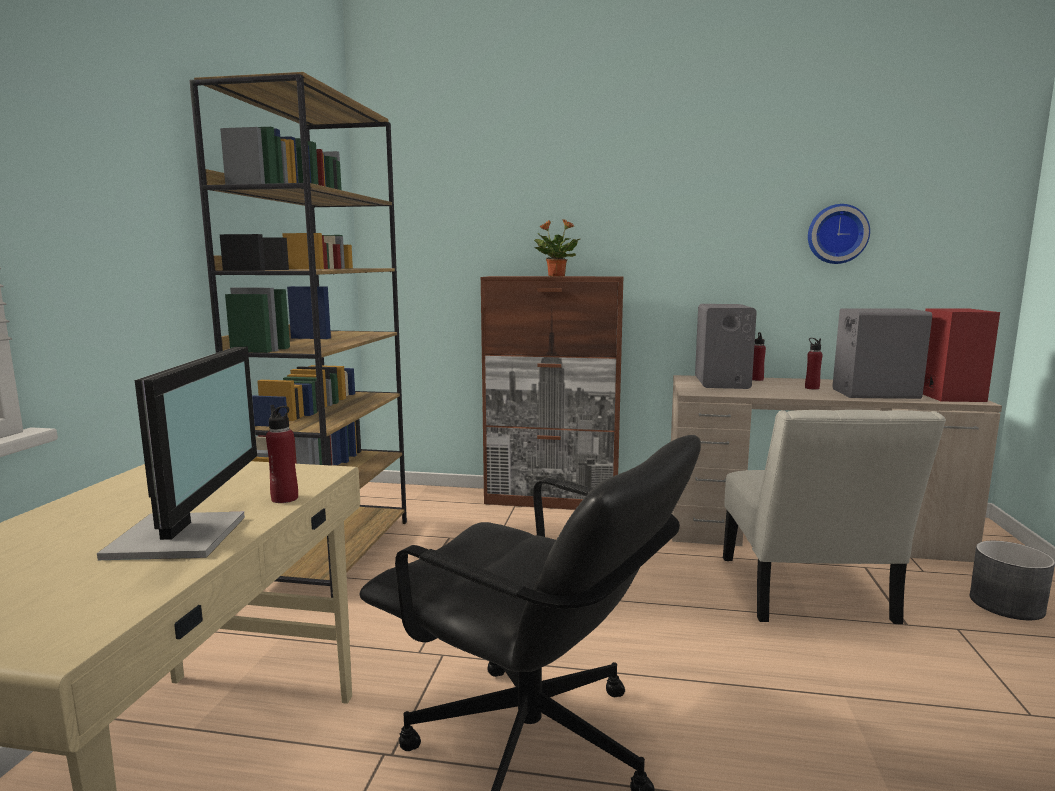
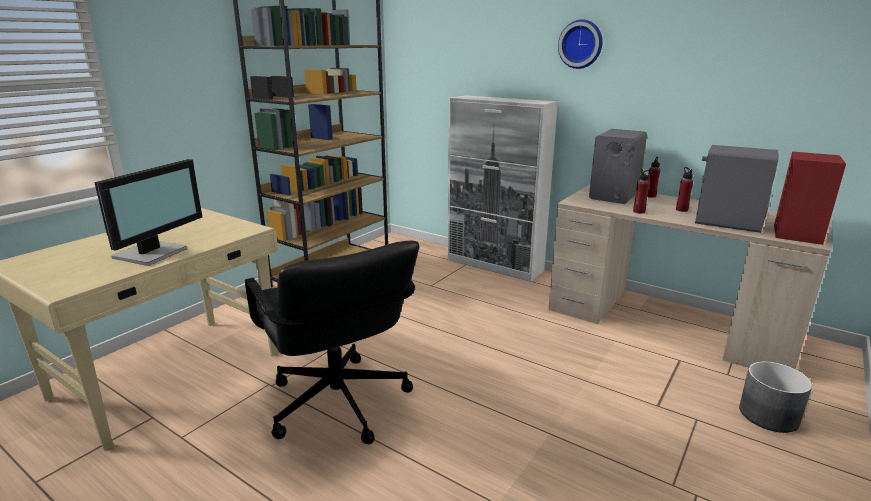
camera: 25 degrees right, 10 degrees up
(285, 498) = (216, 241): red bottle -> red bottle (639, 211)
(552, 500) = (494, 265): brown cabinet -> white cabinet
(555, 276) = (501, 99): potted plant -> none
(806, 594) = (605, 367): white chair -> none
(837, 234) = (742, 73): wall clock -> wall clock (581, 44)

